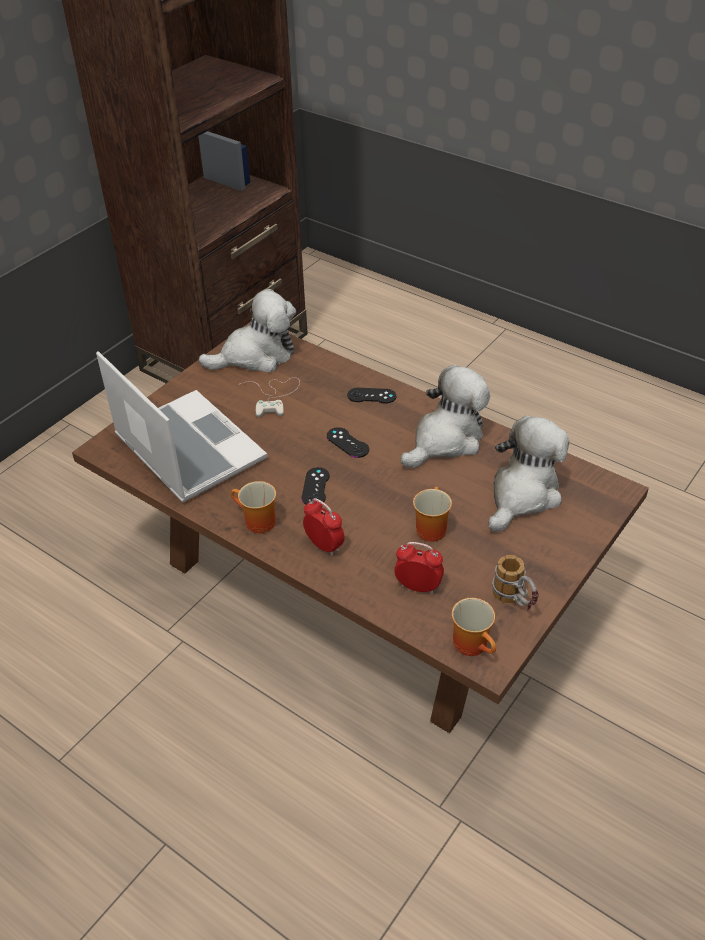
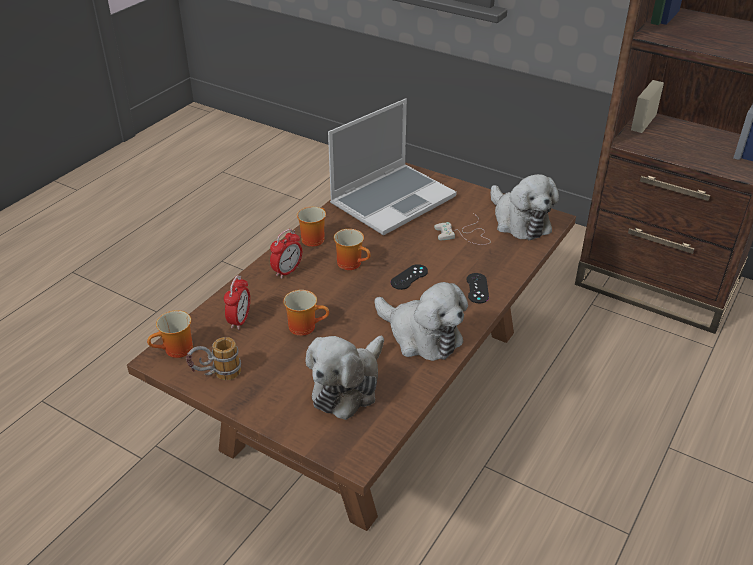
camera: 85 degrees right, 5 degrees down
(315, 487) = (352, 263): black game controller -> mug
(523, 494) = (348, 386): plush toy -> plush toy turned 90 degrees clockwise

